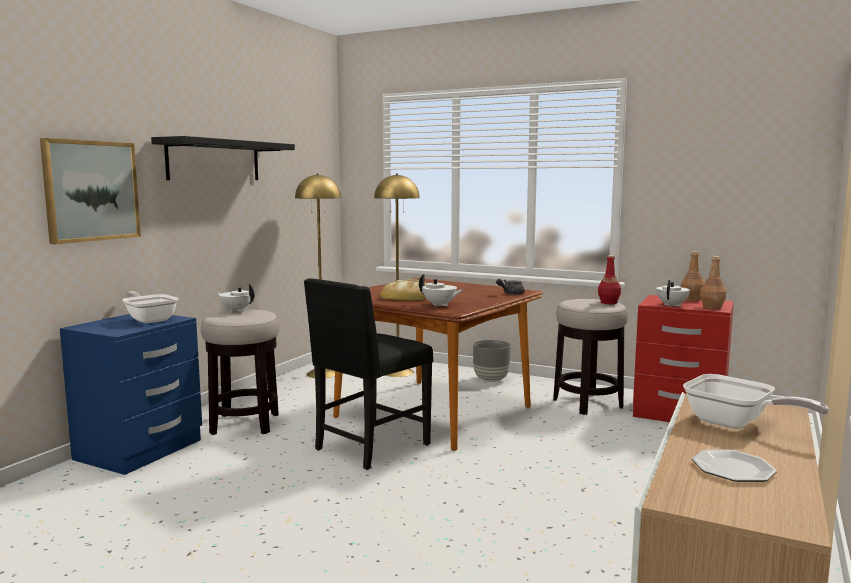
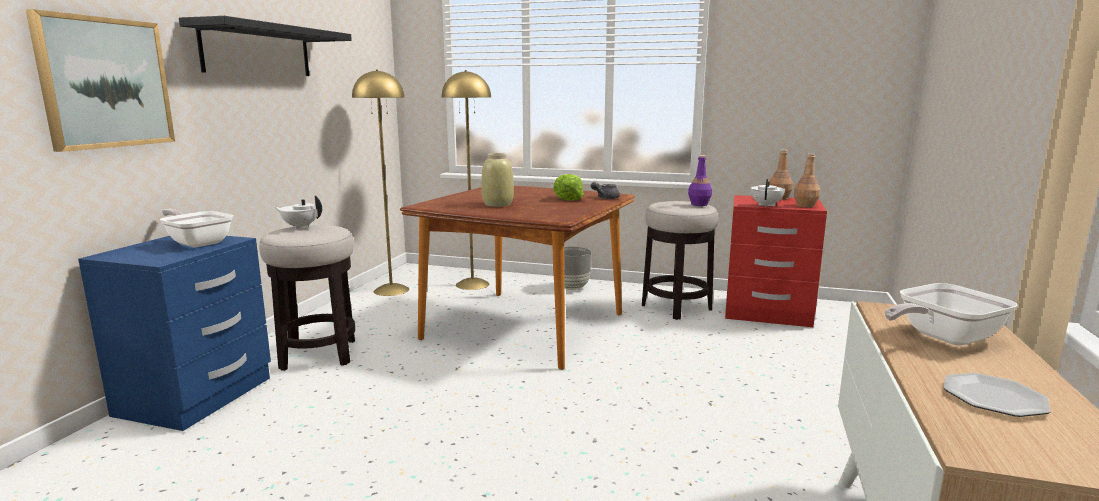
camera: 10 degrees left, 5 degrees up
(370, 447) = (469, 372): black chair -> none
(408, 296) = (498, 204): bread -> beige vase
(440, 305) = (540, 213): white teapot -> none
(475, 293) = (568, 199): none -> lettuce
(608, 302) = (698, 204): red bottle -> purple bottle
(735, 424) = (942, 338): frying pan -> frying pan turned 120 degrees clockwise

